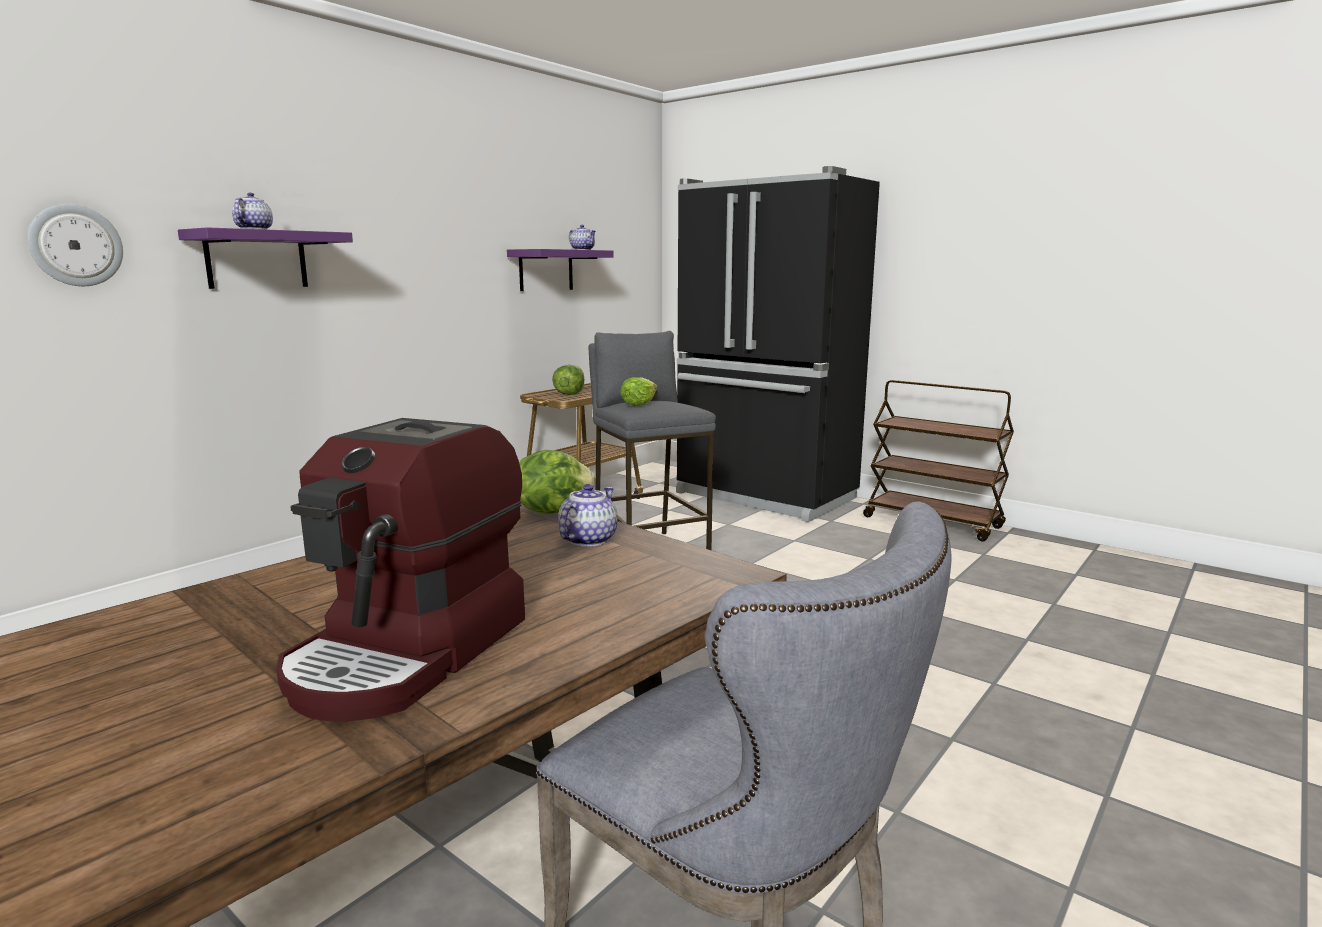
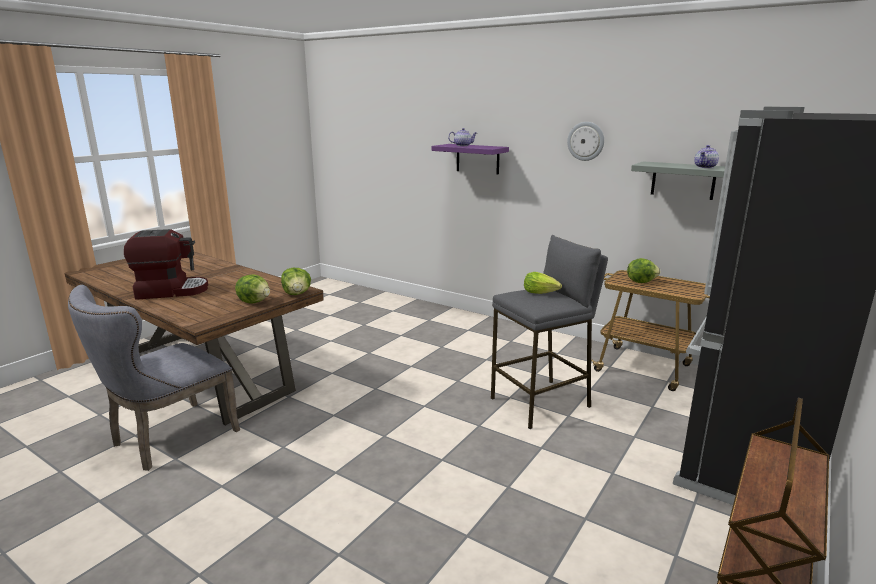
camera: 85 degrees right, 5 degrees up
(76, 245) = (417, 149): wall clock -> wall clock (586, 141)
(410, 653) = (171, 291): coffee machine -> coffee machine turned 150 degrees clockwise
(546, 270) = (683, 180): purple shelf -> grey shelf
(588, 539) = (255, 302): teapot -> lettuce

